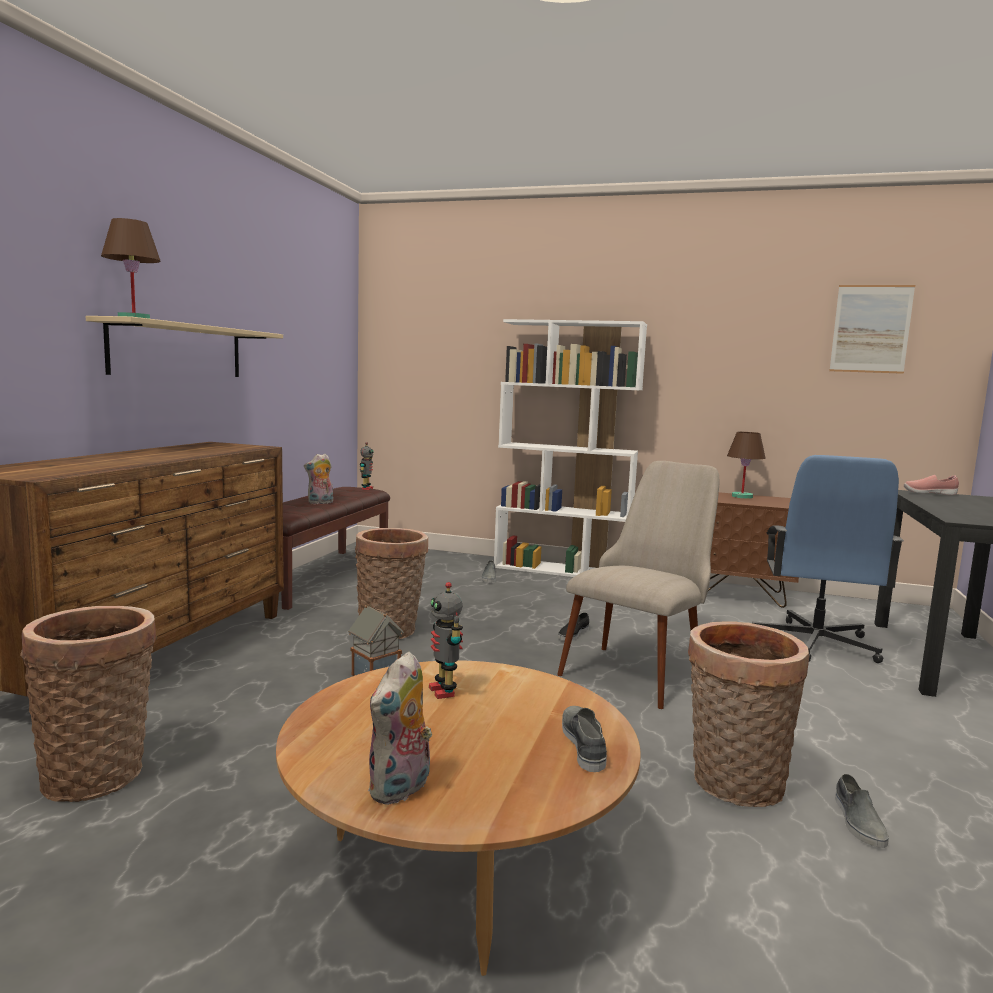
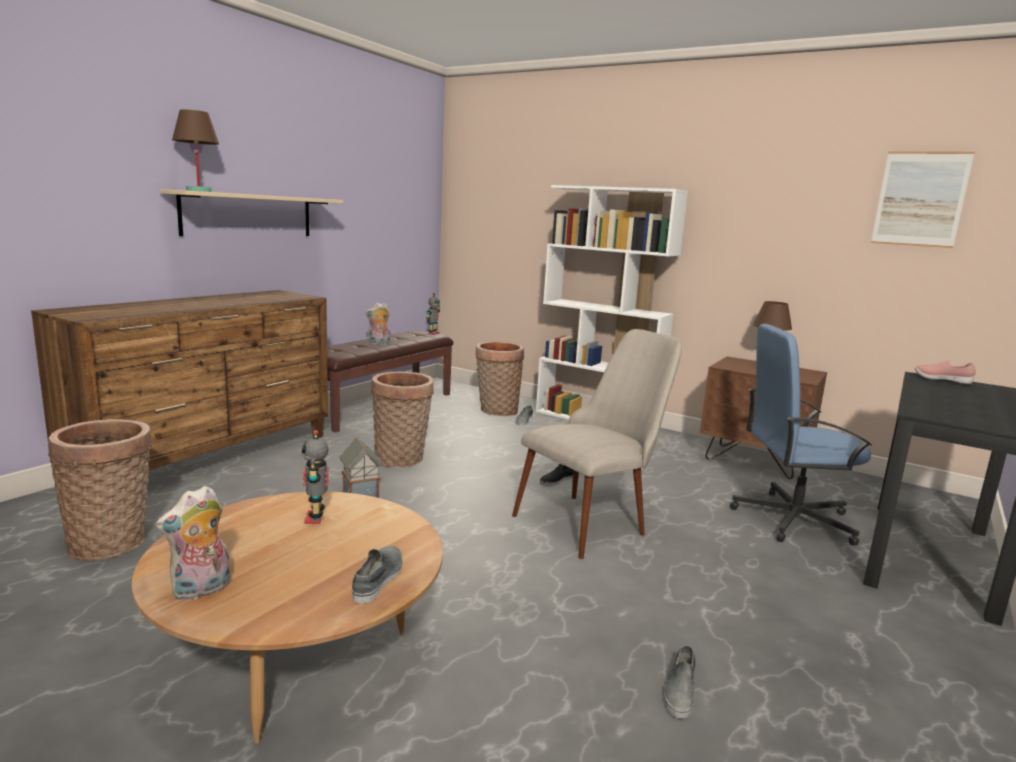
camera: 15 degrees right, 5 degrees up
(733, 785) = (588, 637): basket -> basket (496, 411)
(815, 644) = (791, 519): blue office chair -> blue office chair turned 60 degrees clockwise

